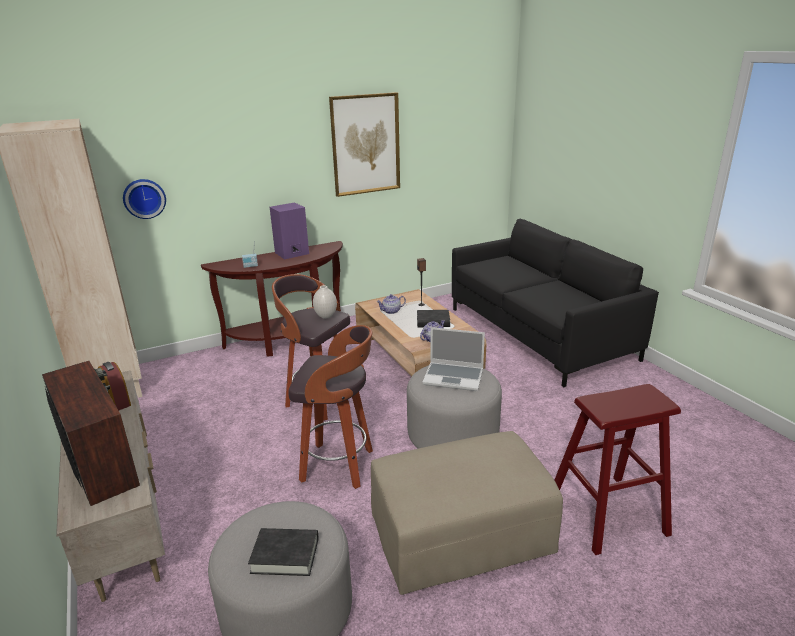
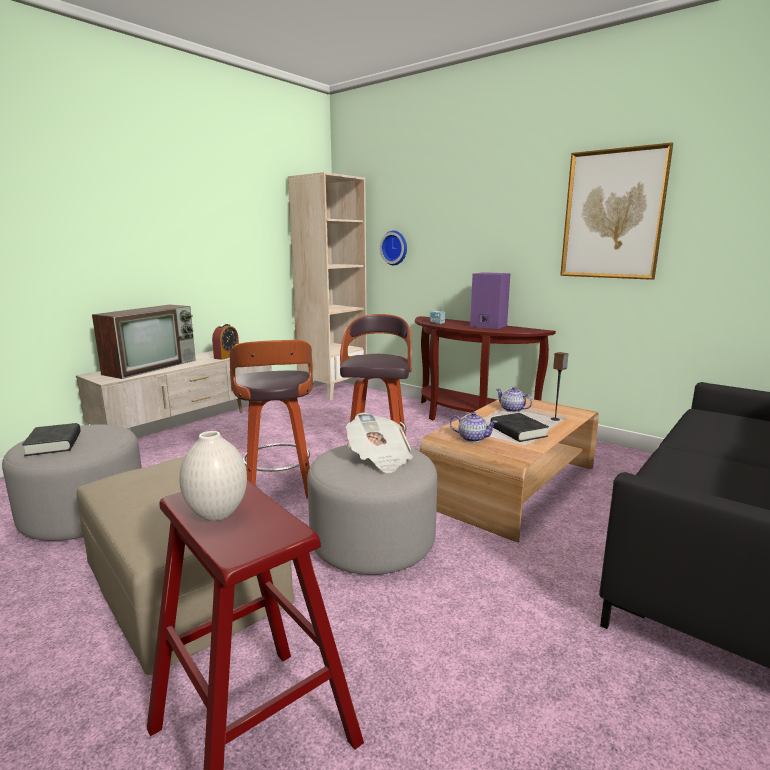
camera: 65 degrees right, 10 degrees down
(326, 316) = (383, 360): white vase -> white vase (217, 514)
(454, 377) = (379, 459): laptop -> newspaper

